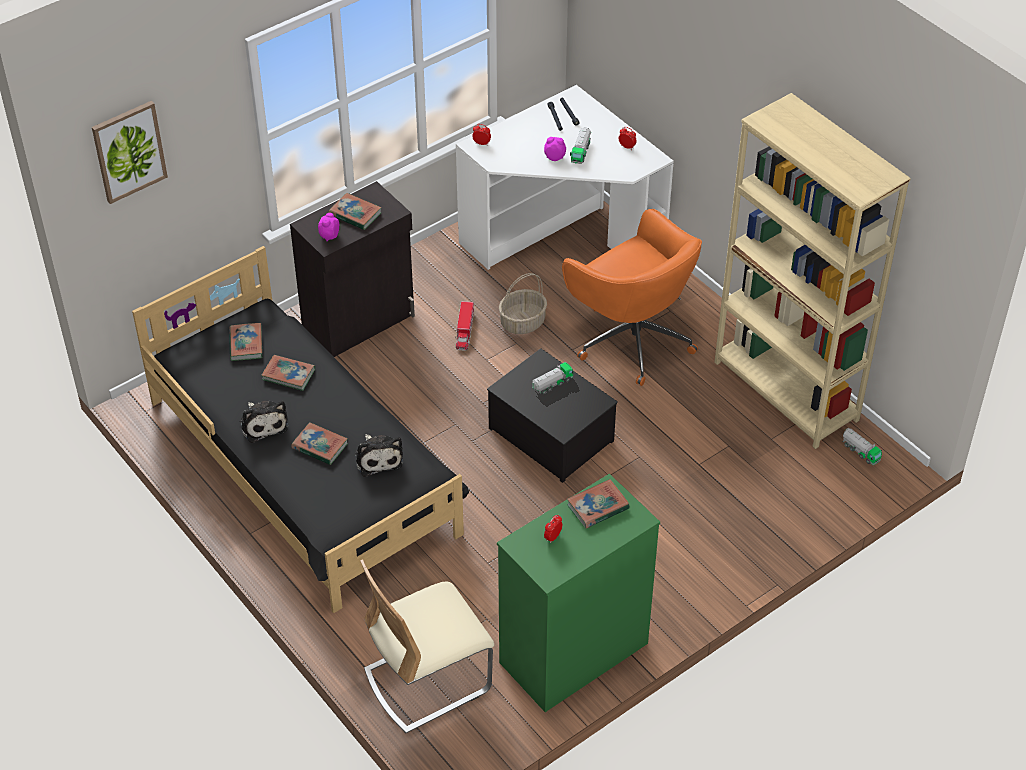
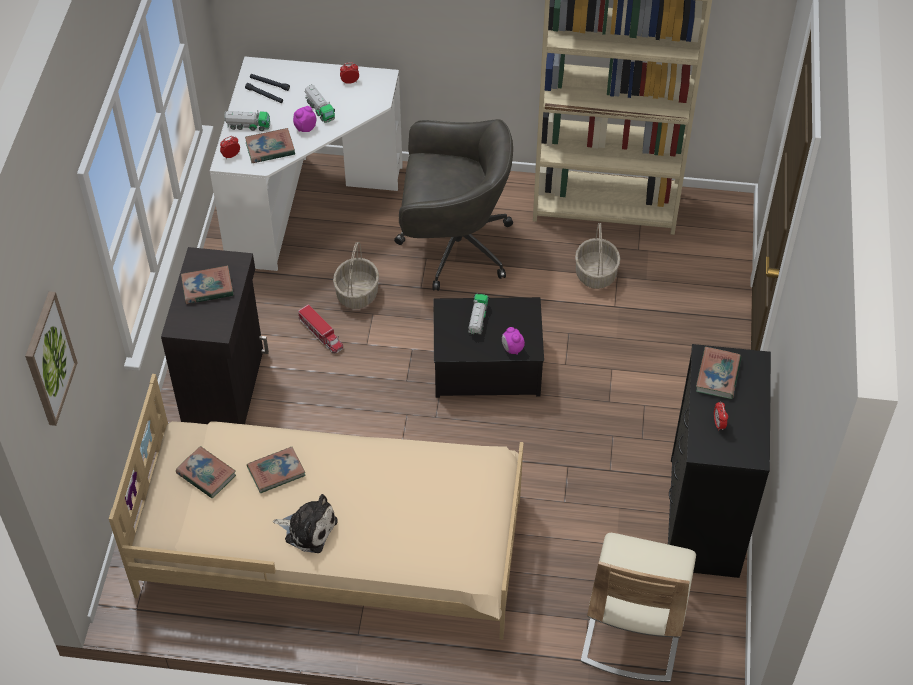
camera: 45 degrees left, 5 degrees up
(305, 467) = (334, 543): black bed -> beige bed
(320, 446) = (378, 509): book -> book (270, 148)
(329, 236) = (209, 322): alarm clock -> alarm clock (512, 349)
(378, 458) = (435, 481): plush toy -> none
(572, 654) = (704, 518): green dresser -> black dresser
(631, 338) = (453, 246): orange office chair -> grey office chair
(714, 432) = (596, 274): none -> basket
(860, 451) = (704, 214): toy truck -> toy truck (248, 126)

